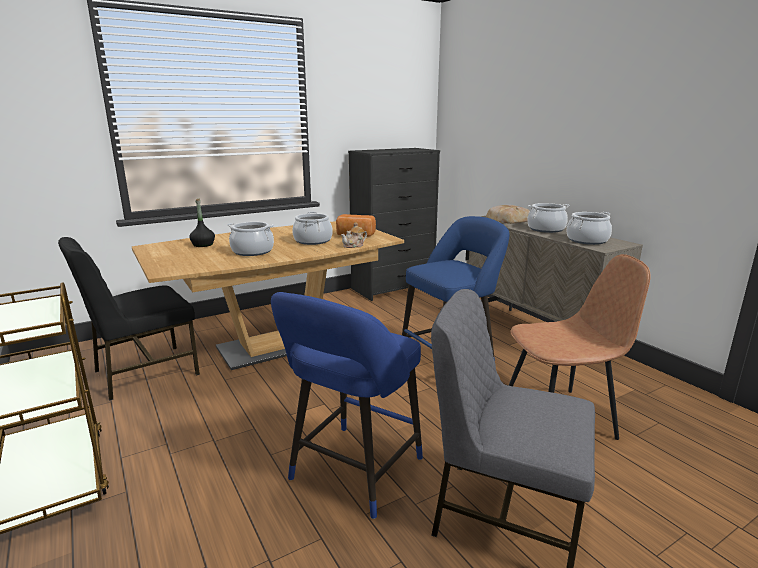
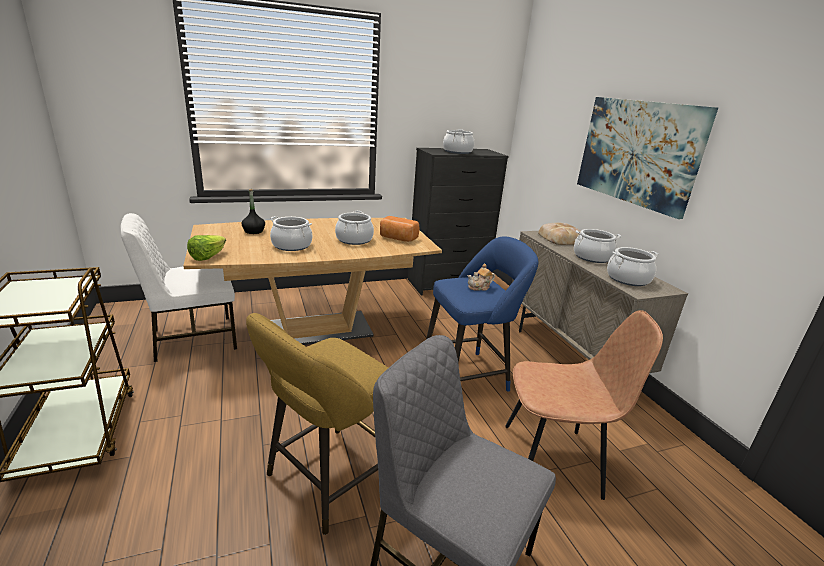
camera: 10 degrees right, 5 degrees up
(144, 372) = (192, 339): black chair -> white chair
(170, 269) = (208, 257): none -> lettuce
(352, 473) = (326, 481): blue stool -> yellow stool
(354, 245) = (389, 251): teapot -> teapot (479, 287)
(390, 150) = (457, 152): none -> cooking pot
(571, 127) = (637, 152): none -> picture

